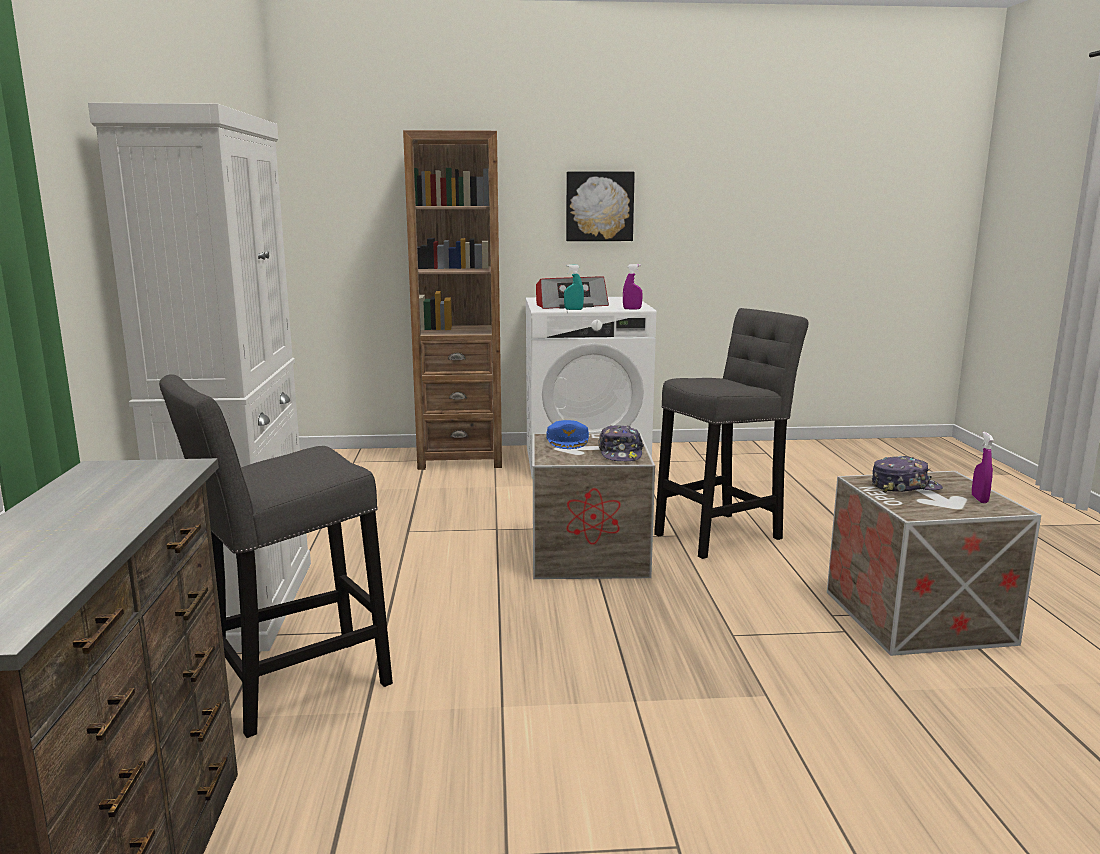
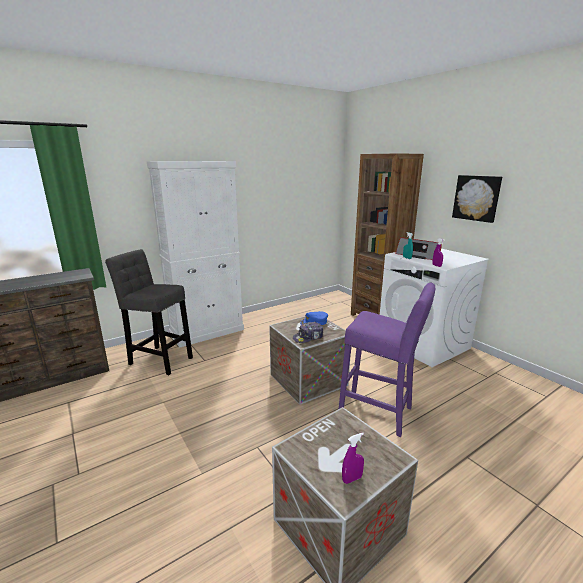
camera: 60 degrees right, 5 degrees up
(723, 534) = (379, 413): grey stool -> purple stool
(904, 486) = (347, 437): cap -> none

